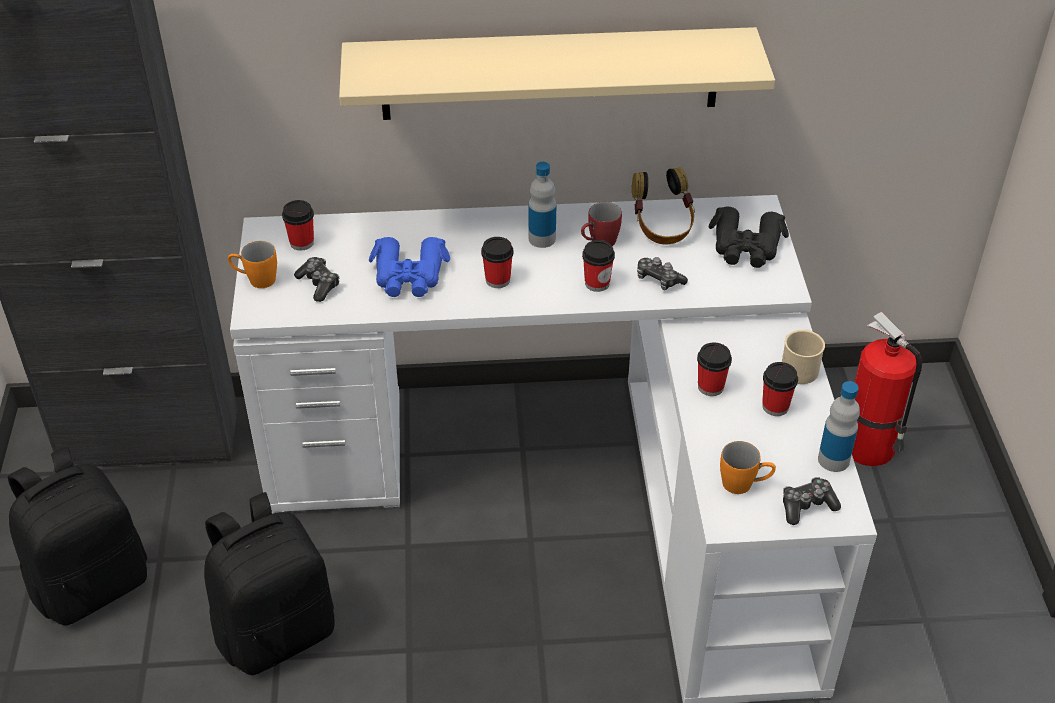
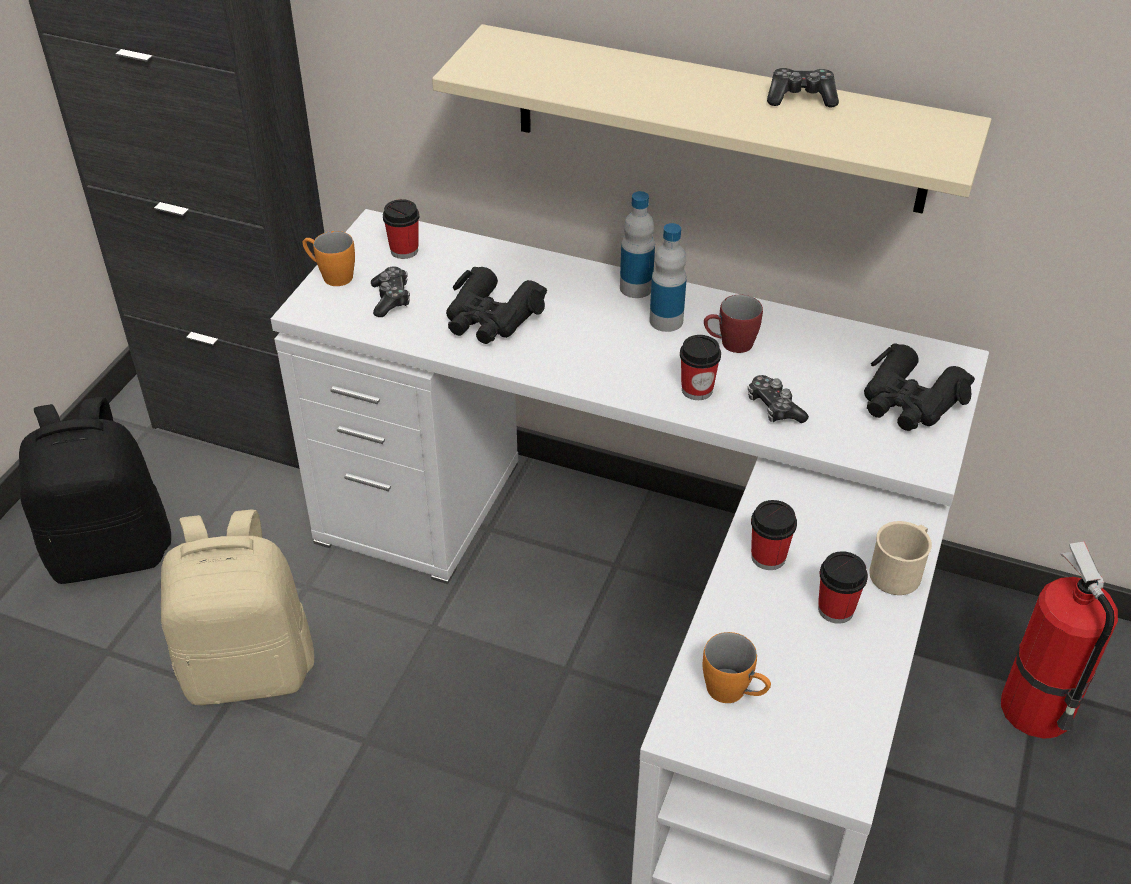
camera: 25 degrees right, 0 degrees up
(276, 631) = (249, 668): black backpack -> beige backpack
(409, 276) = (491, 318): blue binoculars -> black binoculars
(497, 280) = (585, 351): cup -> none
(662, 227) = (818, 348): headphones -> none
(807, 506) = (798, 751): game controller -> game controller (801, 98)
(833, 460) = (871, 704): bottle -> bottle (636, 288)

